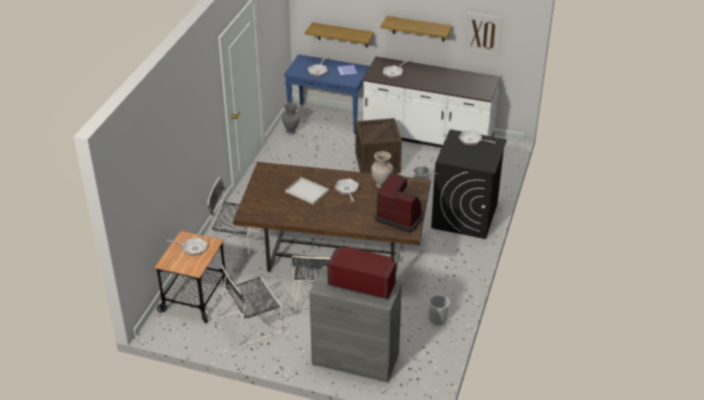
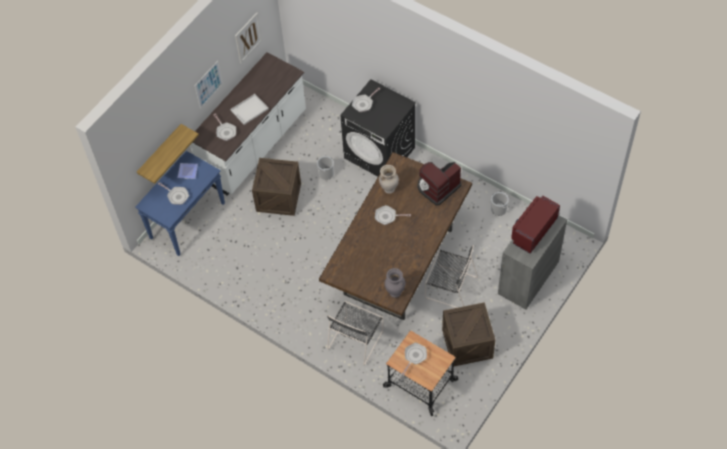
camera: 70 degrees left, 20 degrees up
(252, 324) = (467, 344): black chair -> crate
(291, 131) = (196, 257): grey vase -> grey vase (395, 292)
(308, 191) = (379, 247): white tray -> white tray (249, 109)
(418, 29) = (208, 84): shelf -> picture

